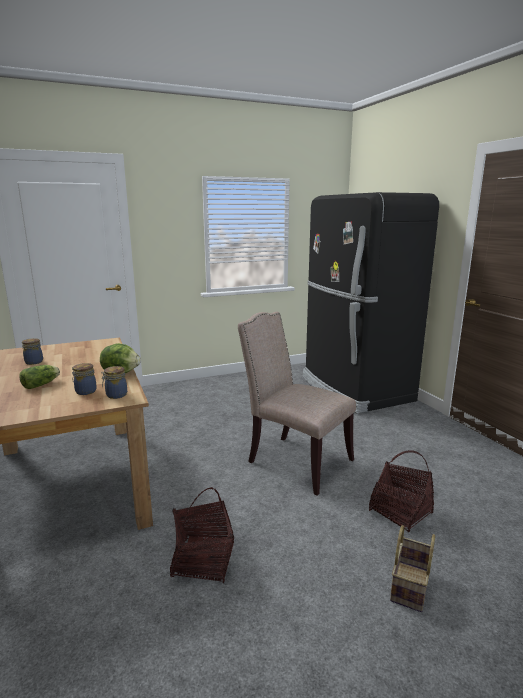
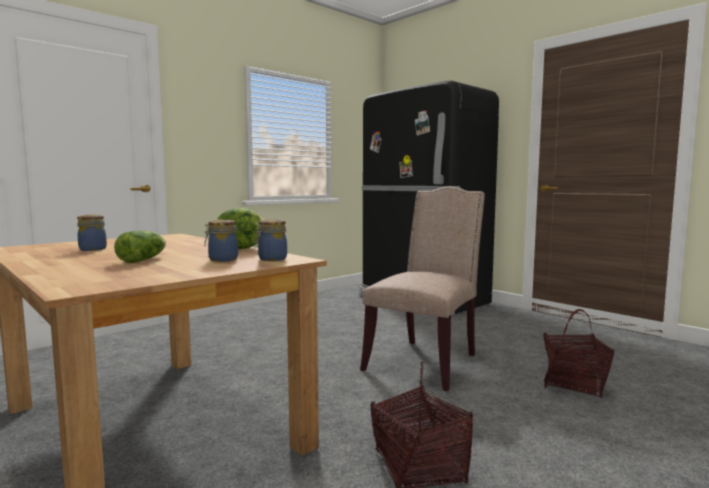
camera: 20 degrees left, 10 degrees down
(295, 461) = (425, 361): beige chair -> beige chair turned 105 degrees clockwise
(411, 587) = (655, 441): basket -> none

